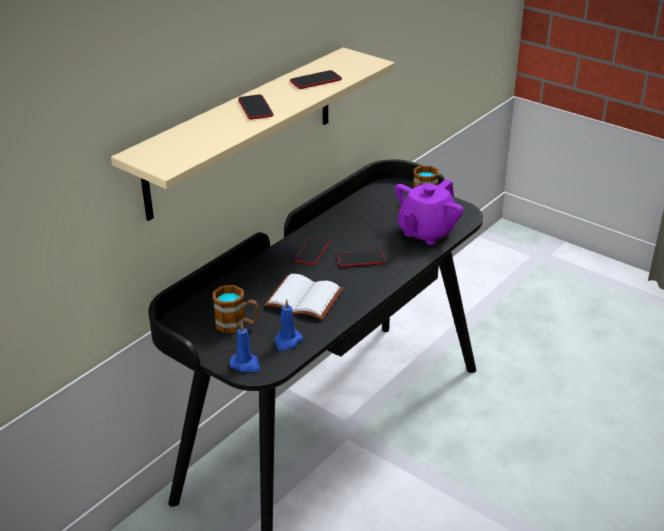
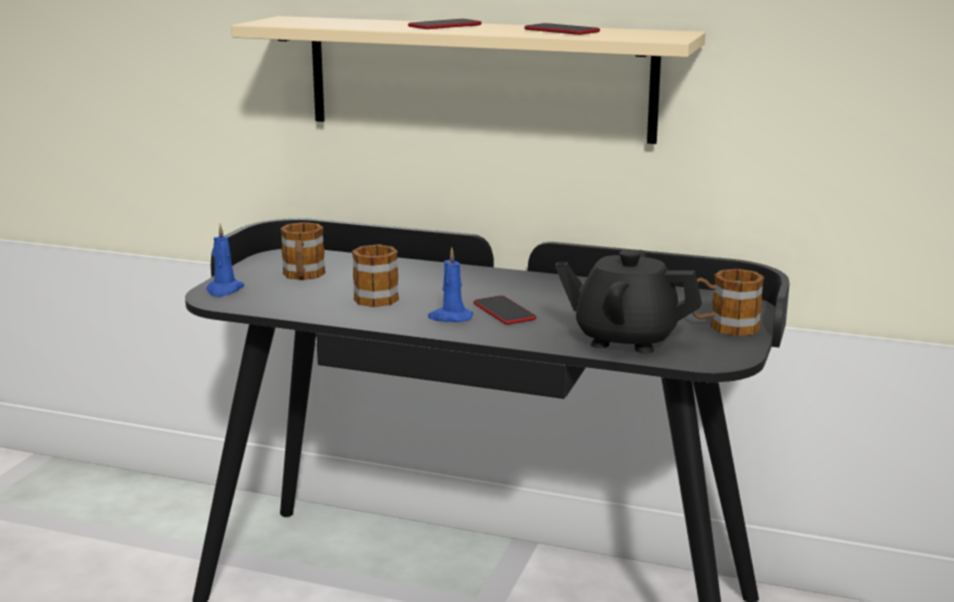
camera: 70 degrees right, 15 degrees down
(287, 341) = (280, 301): blue candle -> blue candle (450, 317)
(302, 300) = (377, 296): white book -> mug
(312, 252) = (498, 286): phone -> none
(426, 232) = (625, 339): purple teapot -> black teapot

